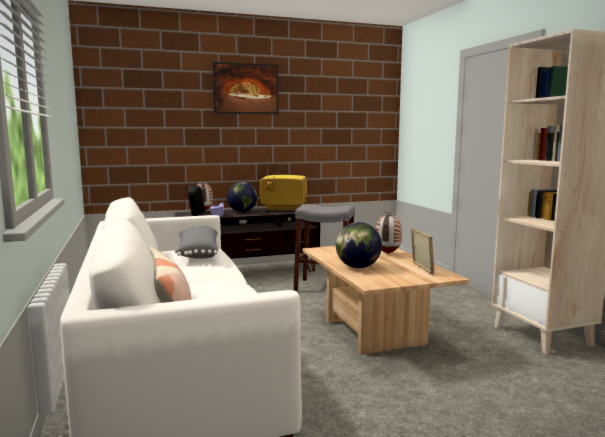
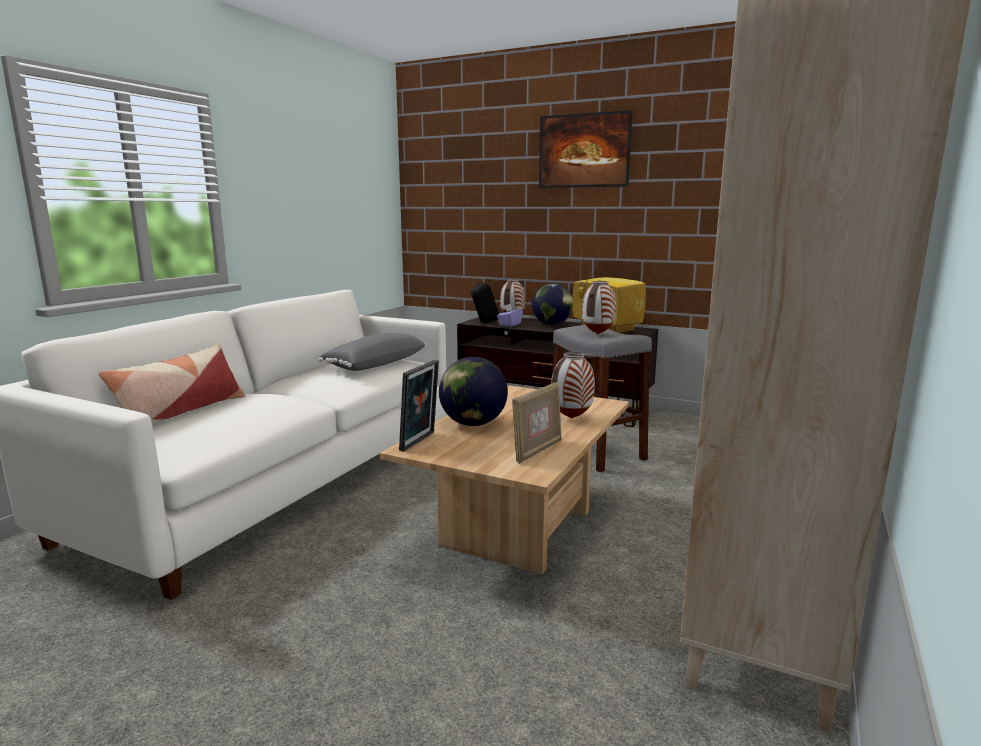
camera: 45 degrees right, 5 degrees up
(326, 208) = (597, 334): none -> vase
(365, 280) = (420, 442): none -> picture frame

